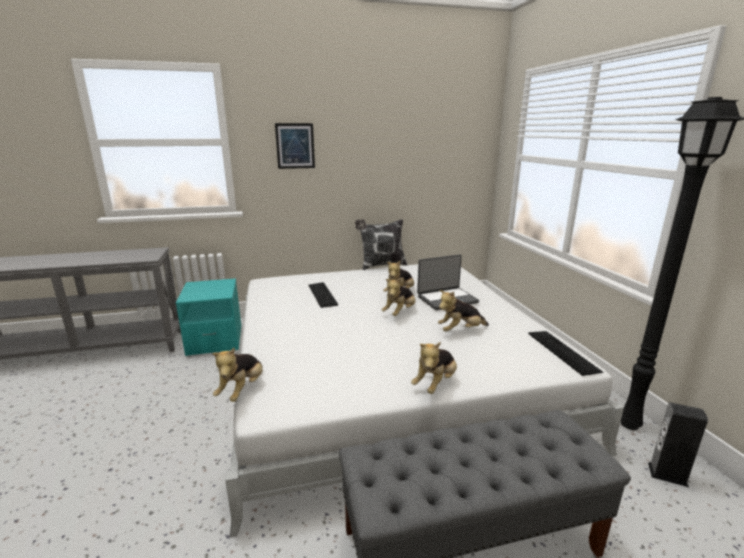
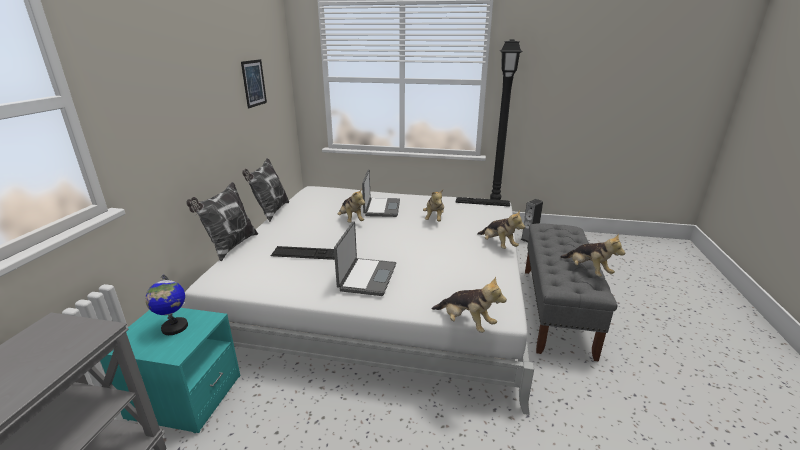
camera: 65 degrees left, 5 degrees up
(212, 289) = (174, 327): none -> globe
(295, 146) = (154, 93): picture -> picture (254, 83)
(297, 325) = (366, 277): none -> laptop
(315, 271) = (230, 246): none -> pillow
(400, 312) = (387, 229): plush toy -> plush toy (587, 270)

